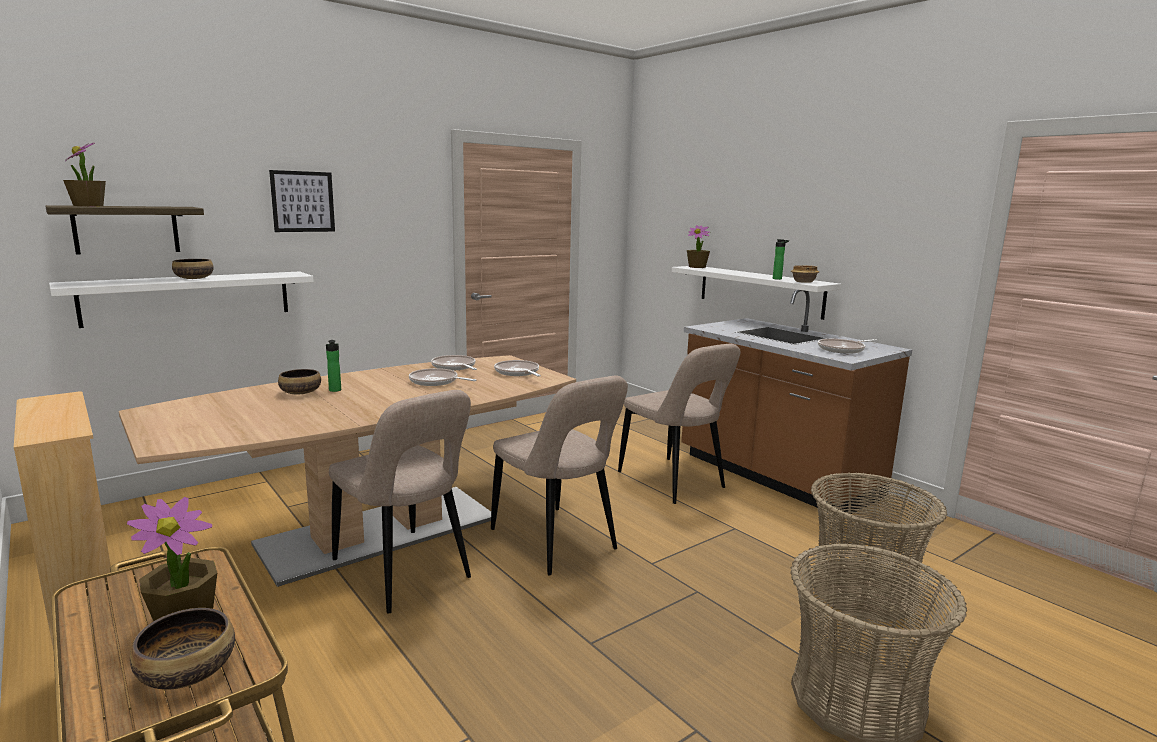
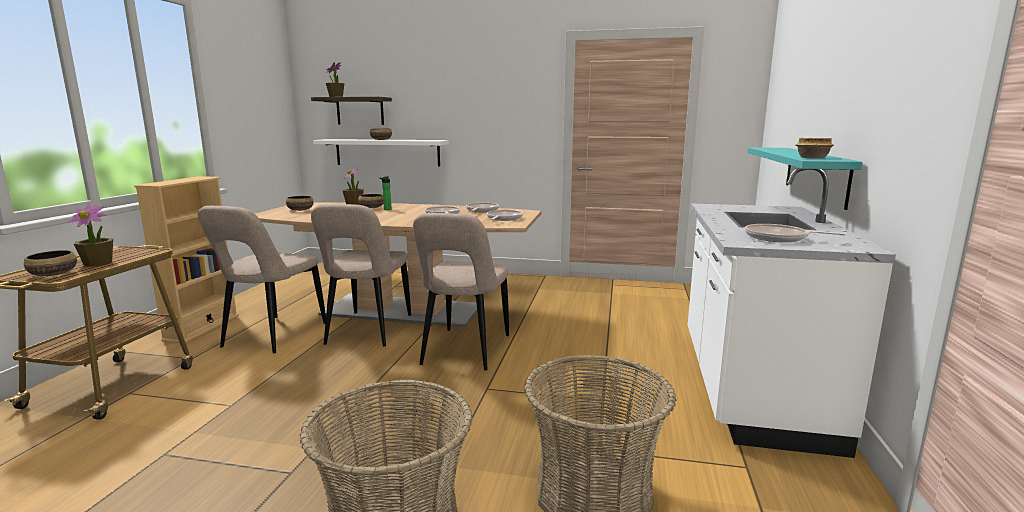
camera: 50 degrees right, 0 degrees up
(197, 422) = (300, 210): none -> bowl
(303, 201) = (452, 93): picture -> none
(674, 482) = (634, 353): beige chair -> beige chair (272, 336)
(697, 267) = (775, 148): potted plant -> potted plant (354, 204)
(759, 291) = (815, 174): white shelf -> turquoise shelf
(776, 476) = (750, 387): brown counter -> white counter
(778, 279) = (798, 155): bottle -> none

